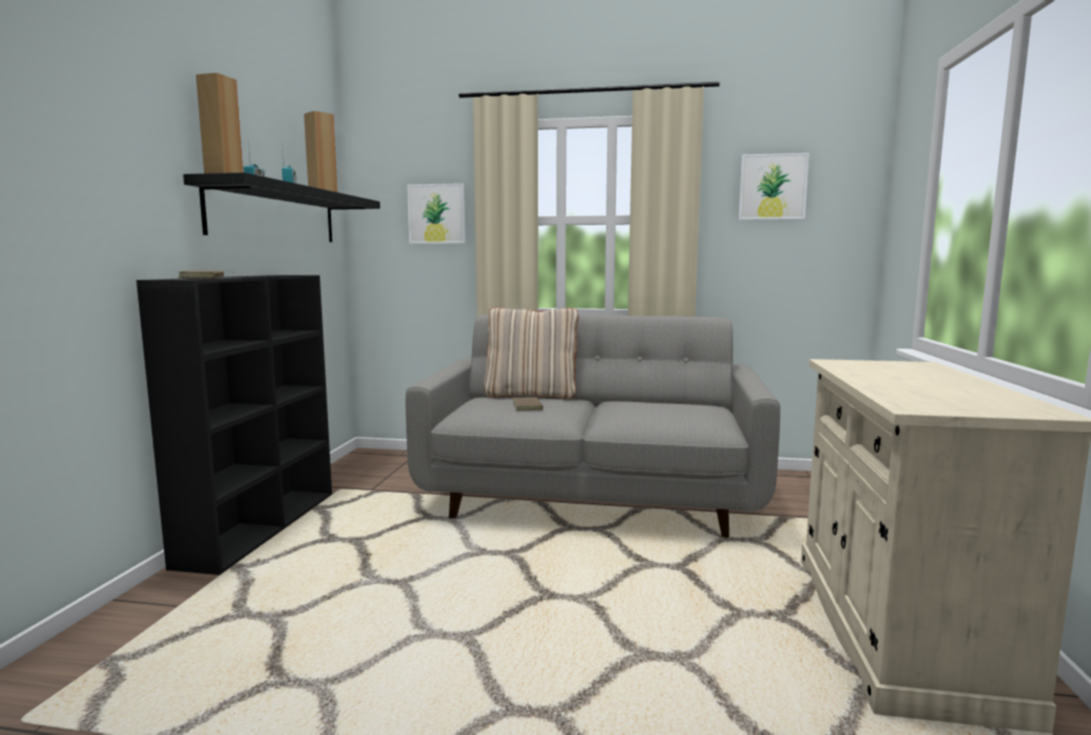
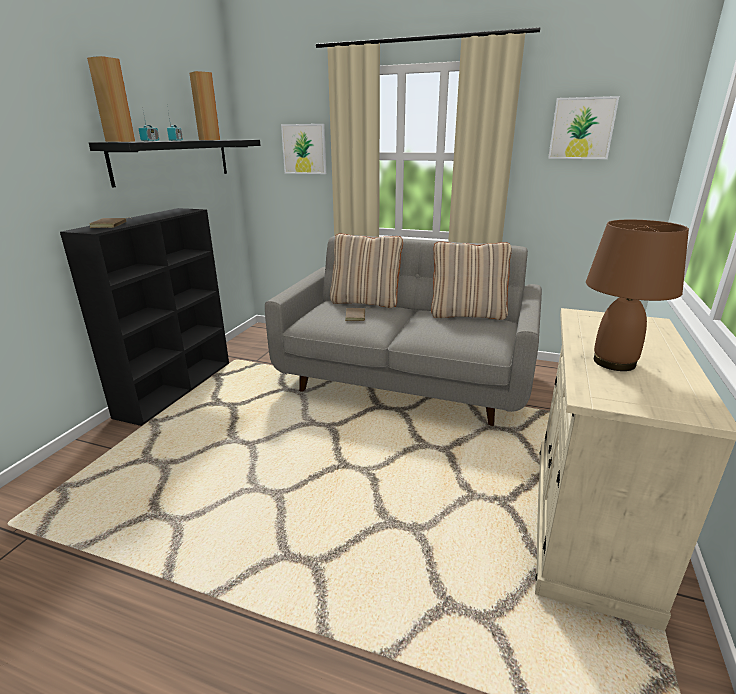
camera: 10 degrees right, 15 degrees up
(669, 401) = (467, 314): none -> beige pillow
(910, 387) = (613, 362): none -> brown table lamp

